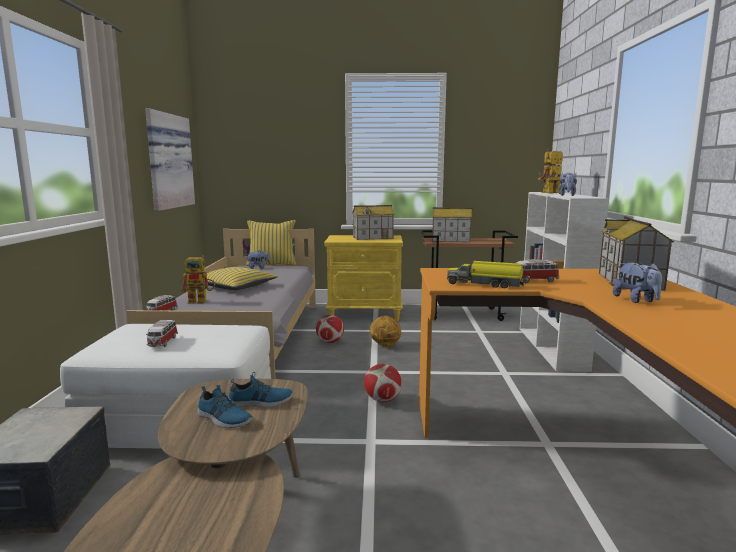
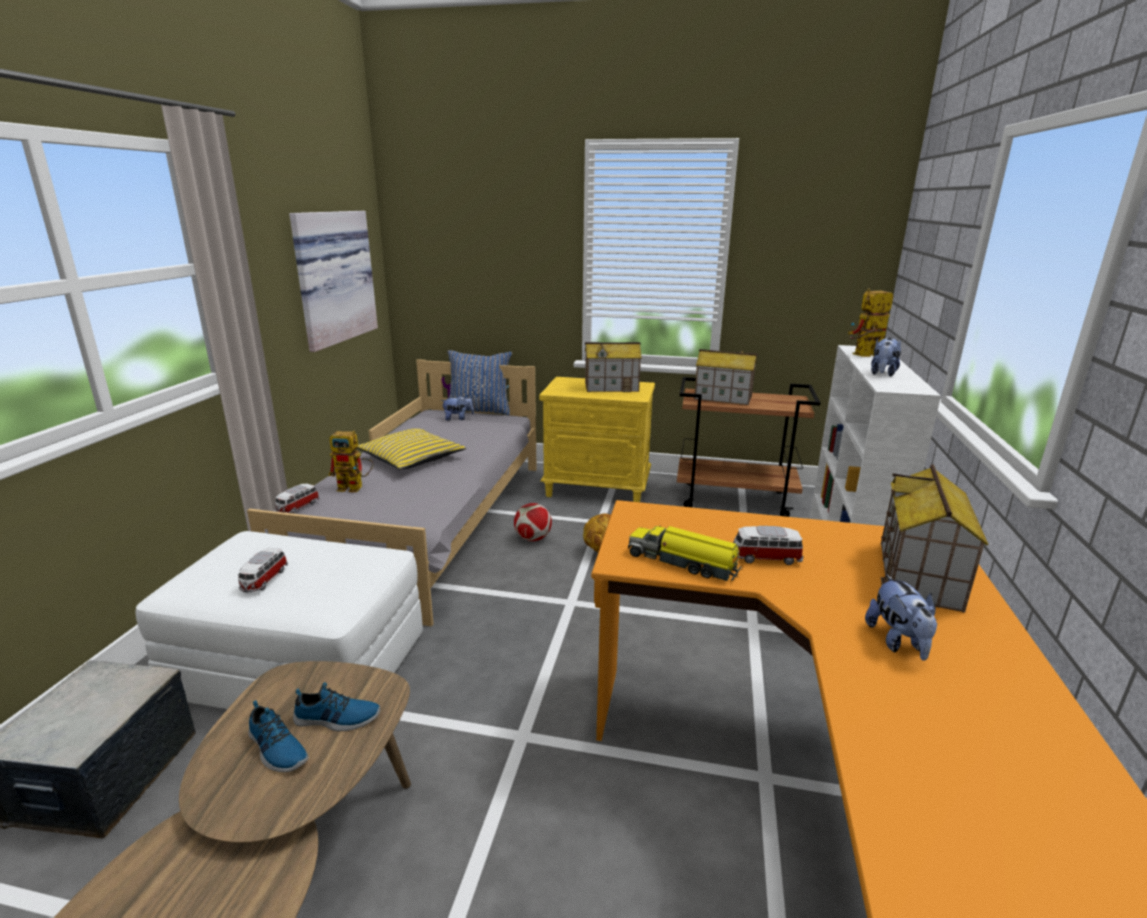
camera: 10 degrees right, 10 degrees up
(272, 264) = (479, 410): yellow pillow -> blue pillow
(382, 400) = (565, 659): football -> none

